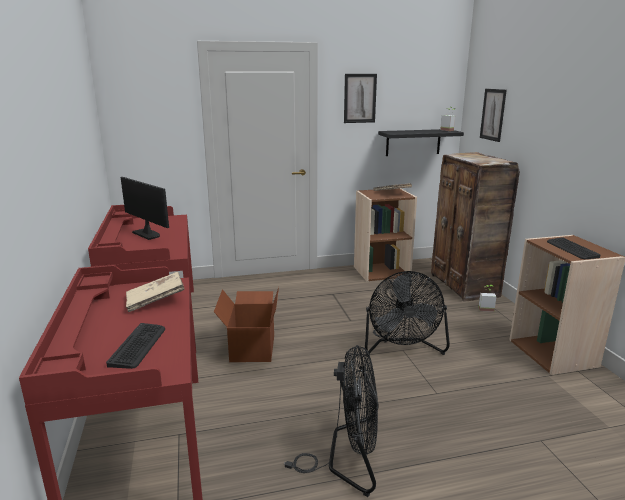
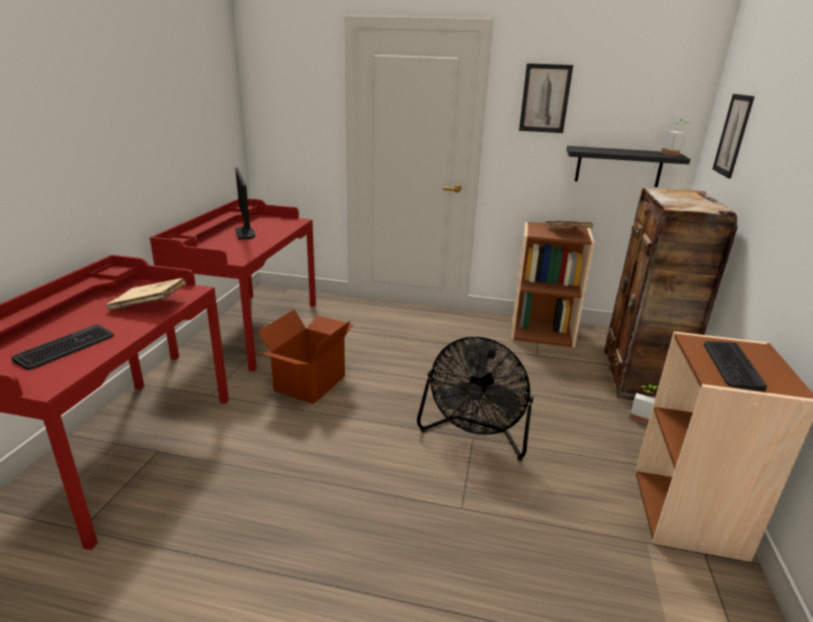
camera: 25 degrees right, 5 degrees up
(347, 454) = (285, 542): black fan -> none

